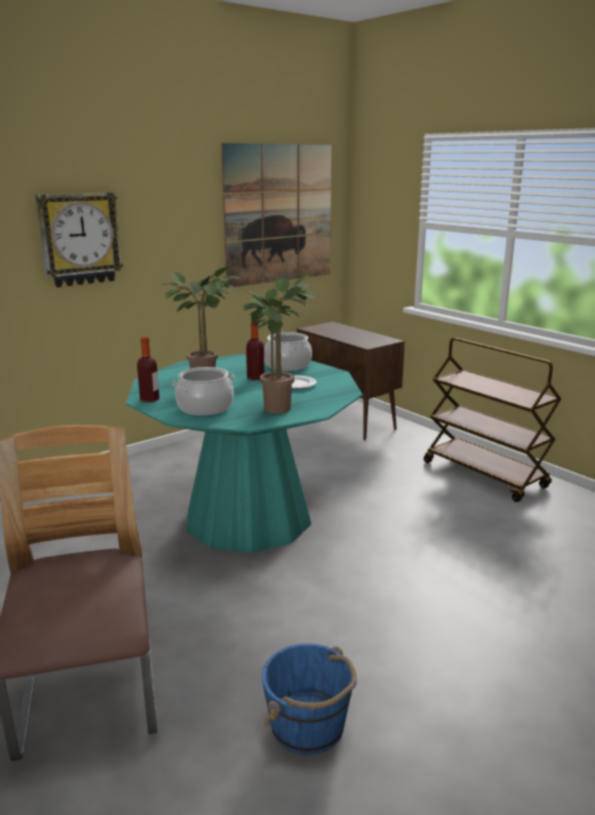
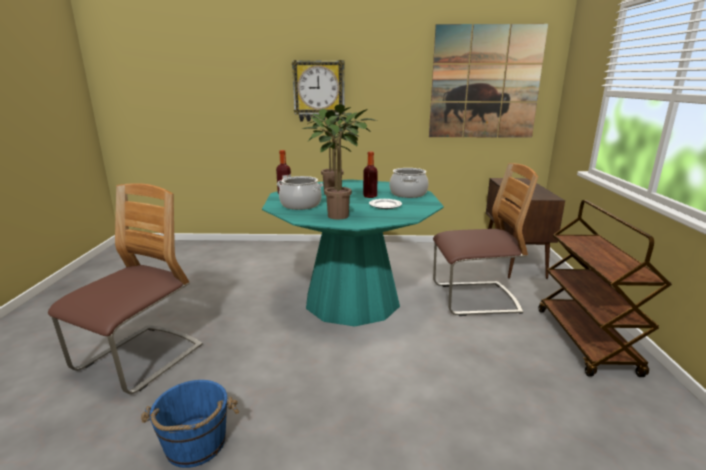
camera: 40 degrees right, 0 degrees up
(362, 471) = (474, 299): none -> chair

